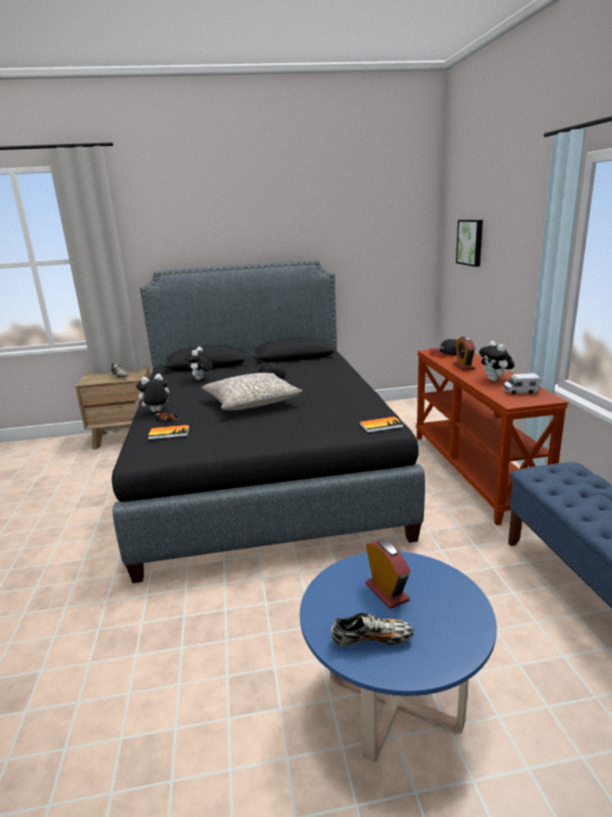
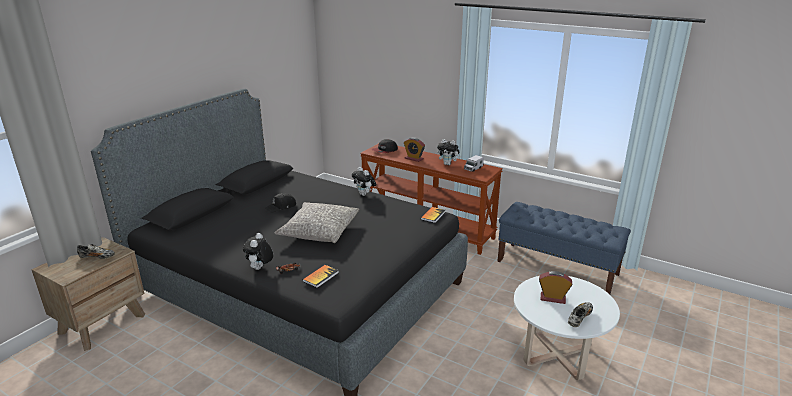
camera: 50 degrees left, 5 degrees up
(201, 379) = (224, 228): plush toy -> plush toy (364, 194)
(394, 702) = (557, 355): blue coffee table -> white coffee table
(471, 242) = (364, 61): picture -> none

